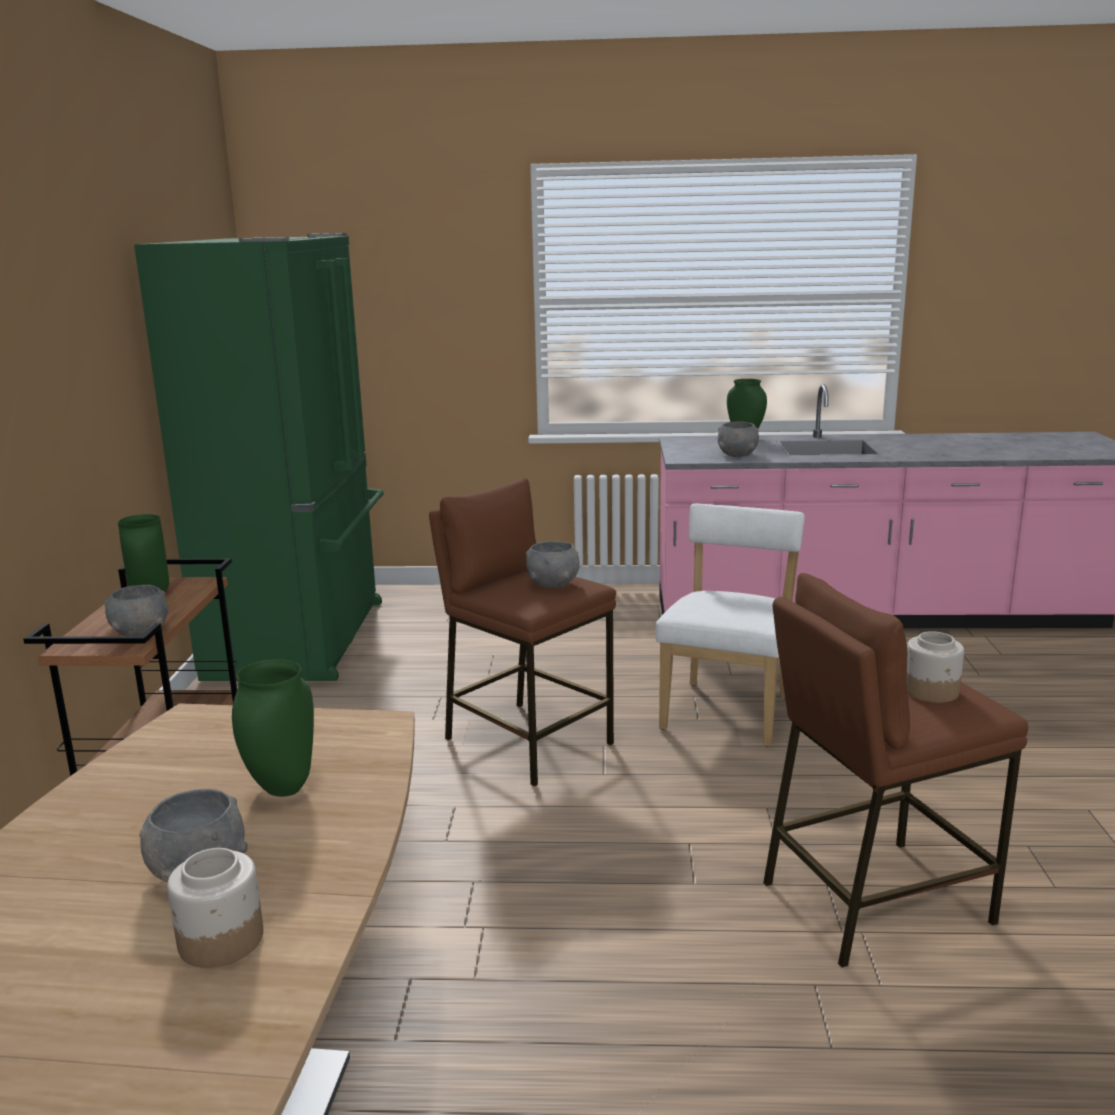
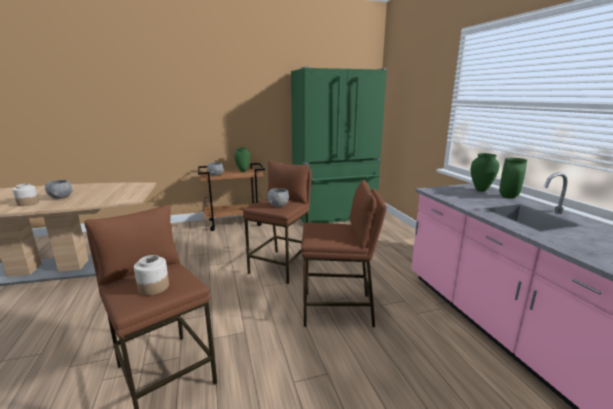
camera: 70 degrees right, 0 degrees up
(283, 789) = (97, 197): green vase -> green vase (481, 190)
(729, 710) = (338, 309): white chair -> brown stool
(738, 455) = (461, 198): grey bowl -> none

